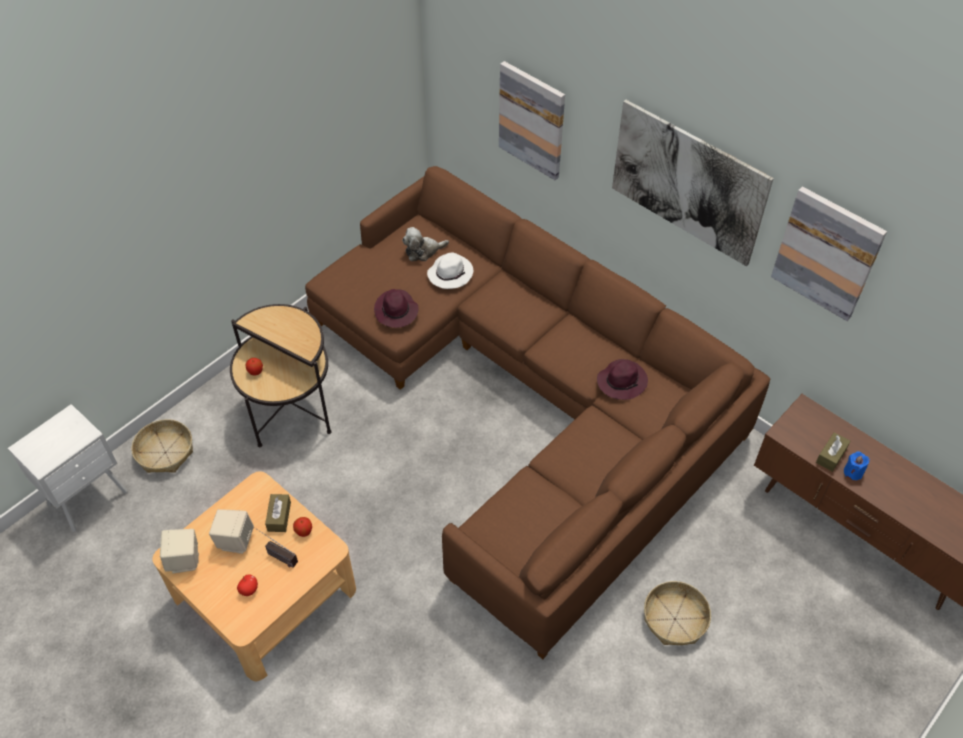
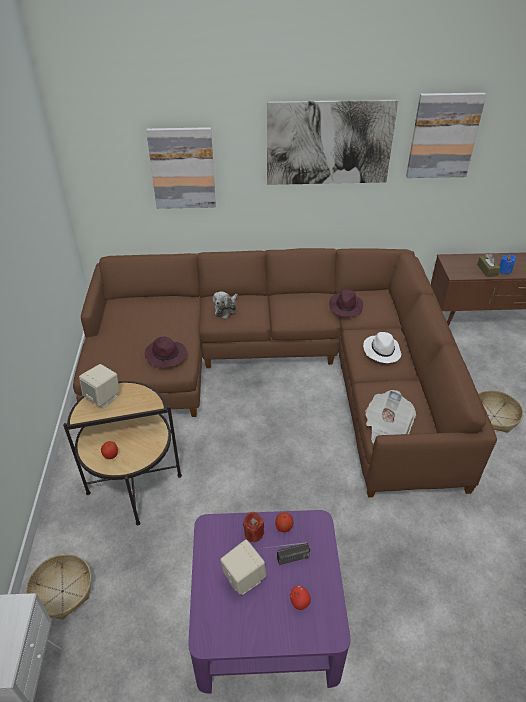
camera: 45 degrees left, 10 degrees down
(184, 560) = (222, 630): beige speaker -> beige speaker (103, 398)
(266, 592) = (267, 615): beige coffee table -> purple coffee table
(279, 516) = (253, 533): brown tissue box -> red candle
(423, 251) = (140, 314): plush toy -> plush toy (226, 309)
(450, 273) = (175, 315): white hat -> white hat (381, 351)
(490, 528) = (386, 428): none -> newspaper

